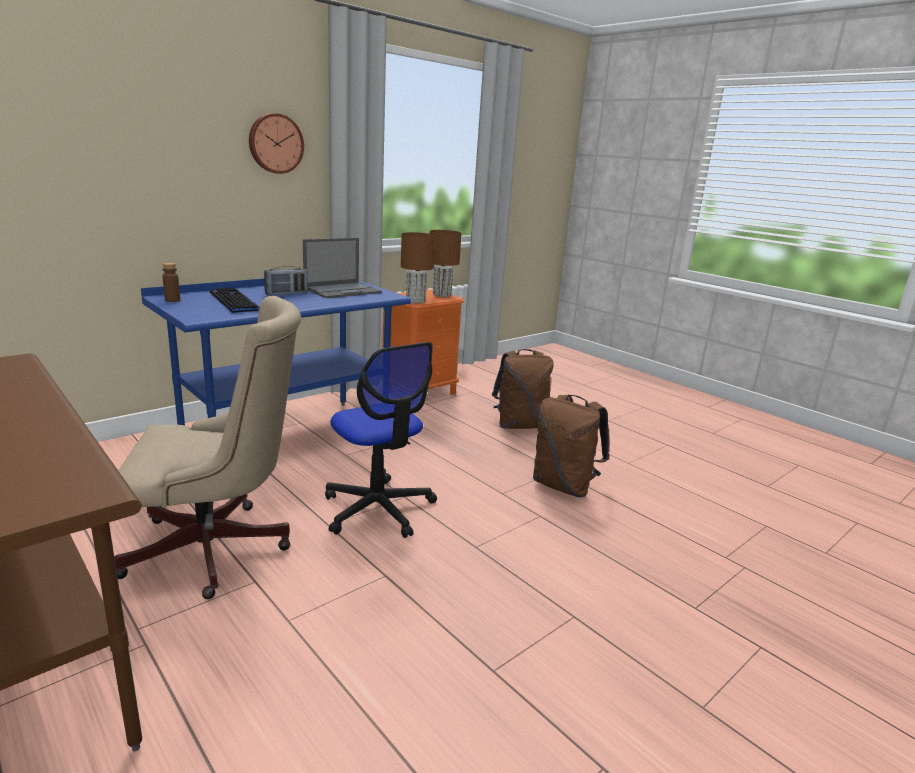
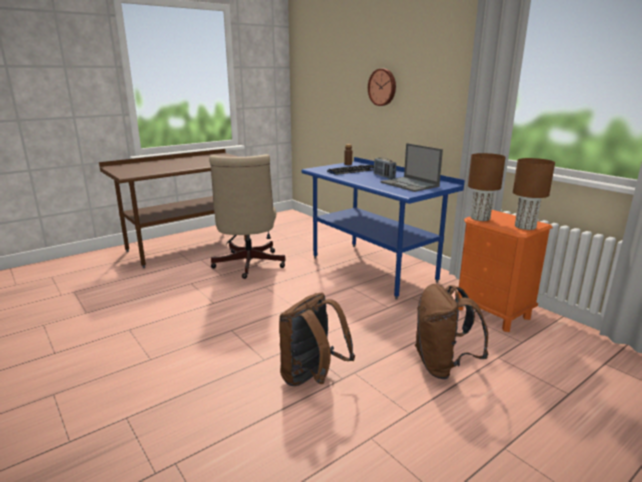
camera: 95 degrees right, 0 degrees up
(275, 143) = (447, 76): wall clock -> wall clock (383, 87)
(378, 509) = (280, 299): office chair -> none

